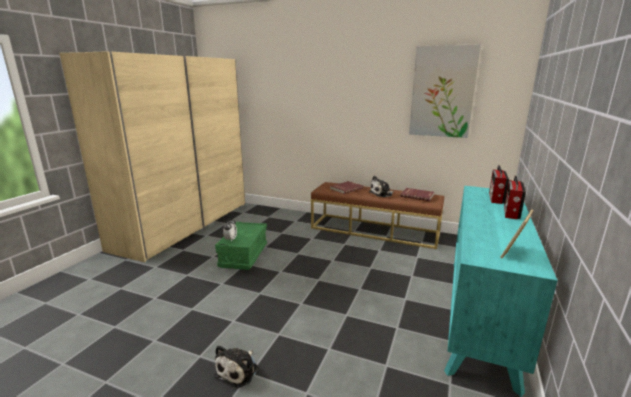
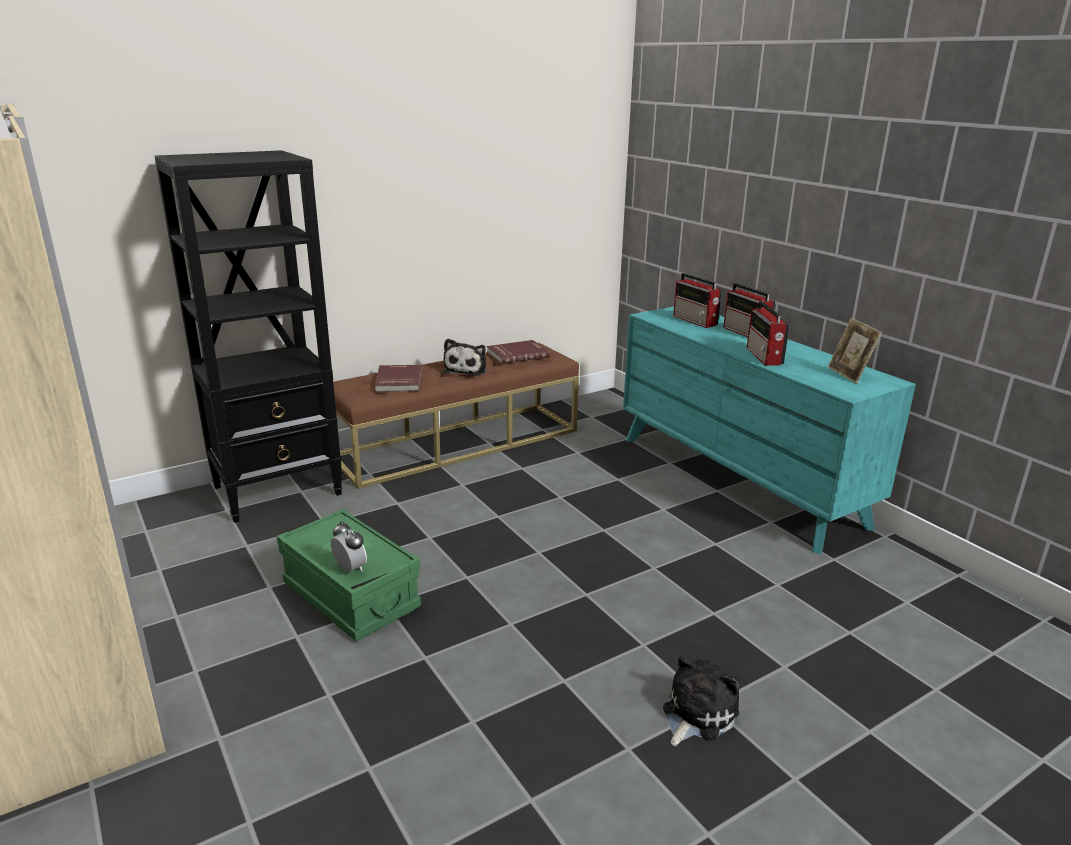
camera: 55 degrees left, 5 degrees up
(238, 370) = (696, 714): plush toy -> plush toy turned 105 degrees counterclockwise
(290, 218) = (279, 490): none -> black bookcase
(442, 92) = (519, 163): picture -> none
(481, 224) = (764, 356): none -> radio

